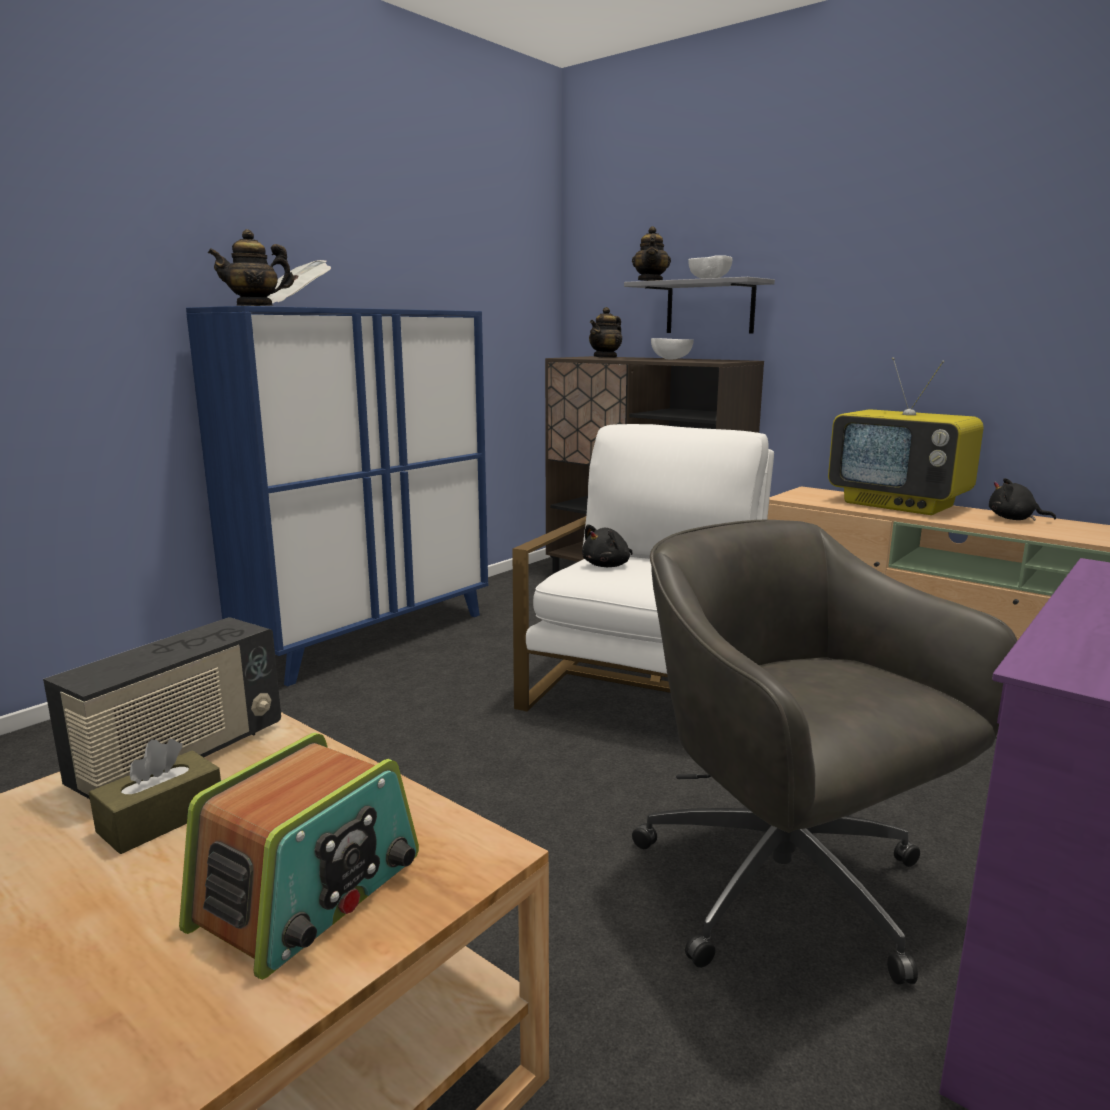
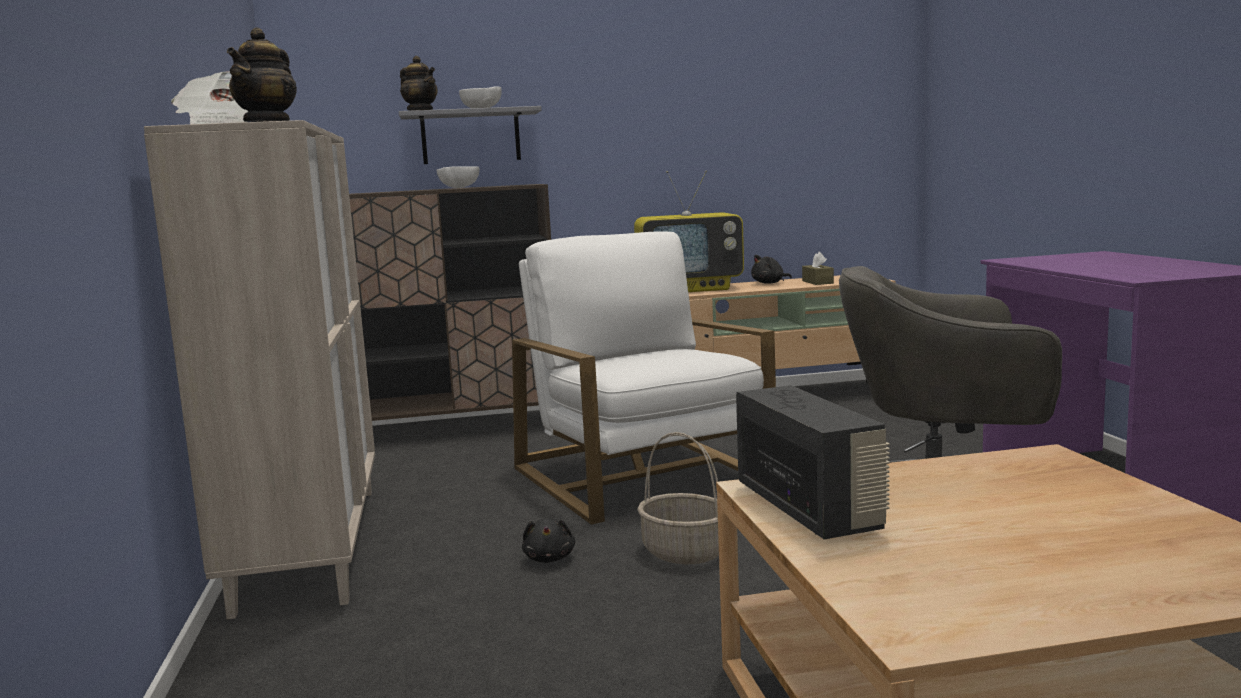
camera: 50 degrees left, 5 degrees down
(161, 819) = (916, 519): brown tissue box -> brown tissue box (817, 282)
(310, 893) = (1061, 491): radio -> none
(369, 637) = (309, 545): blue cabinet -> beige cabinet
(499, 769) = (683, 552): none -> basket
(606, 357) = (371, 192): teapot -> none
(608, 565) = (624, 363): black plush toy -> black plush toy (549, 558)

